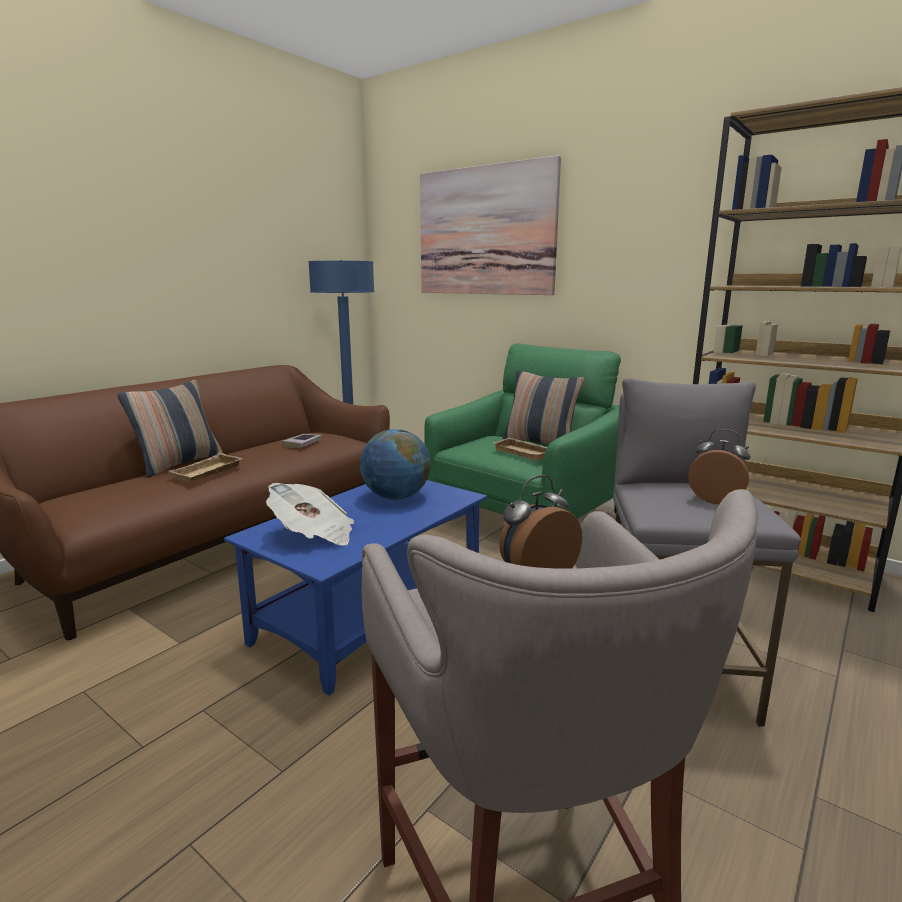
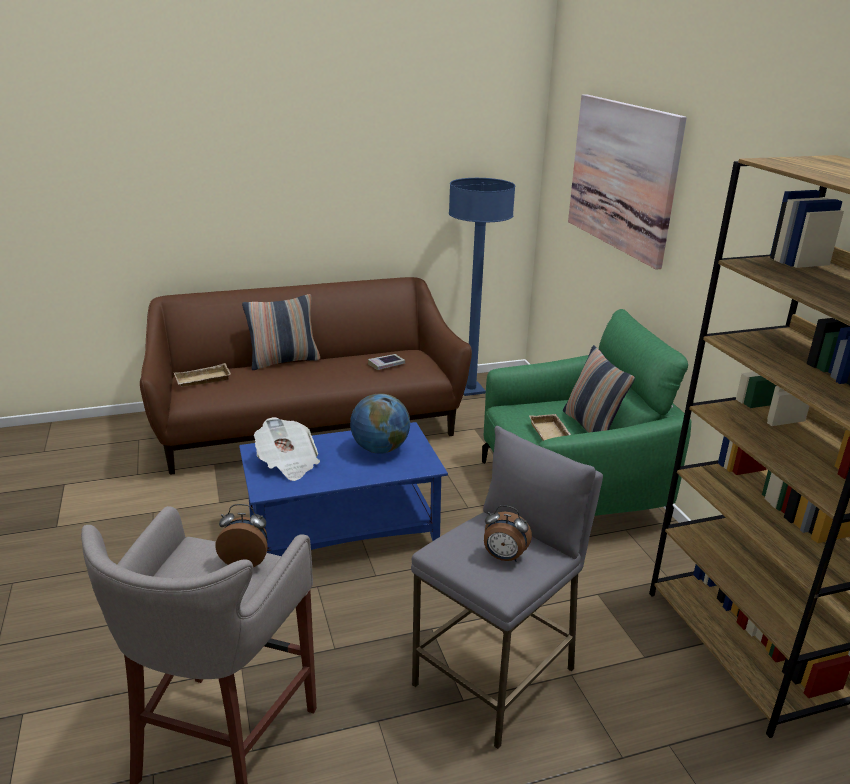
camera: 35 degrees right, 10 degrees up
(207, 473) = (289, 378): beige tray -> beige tray (202, 380)
(715, 500) = (504, 557): alarm clock -> alarm clock turned 135 degrees clockwise

